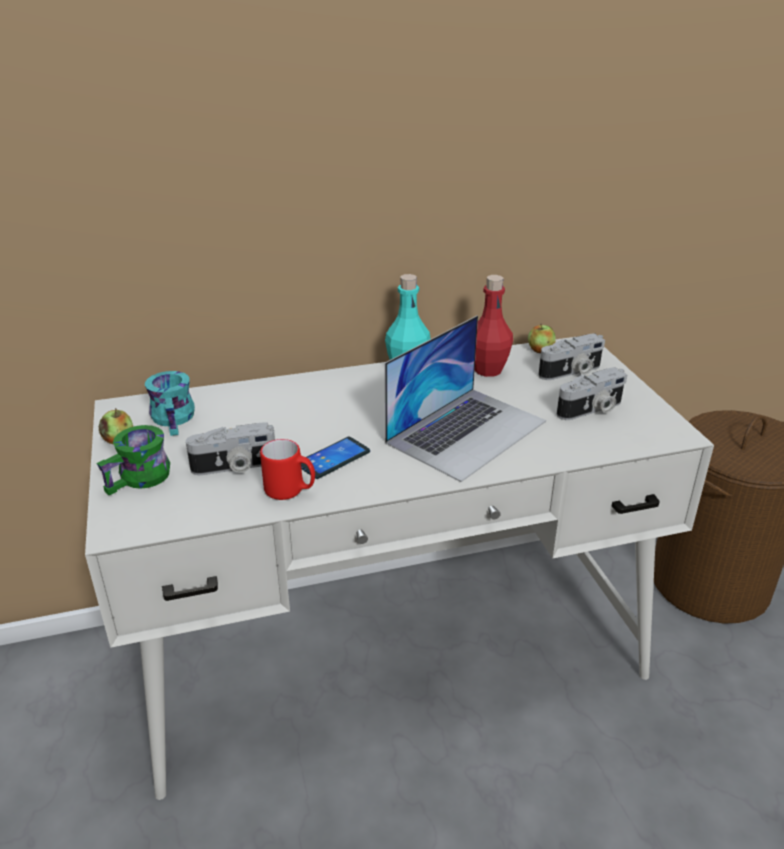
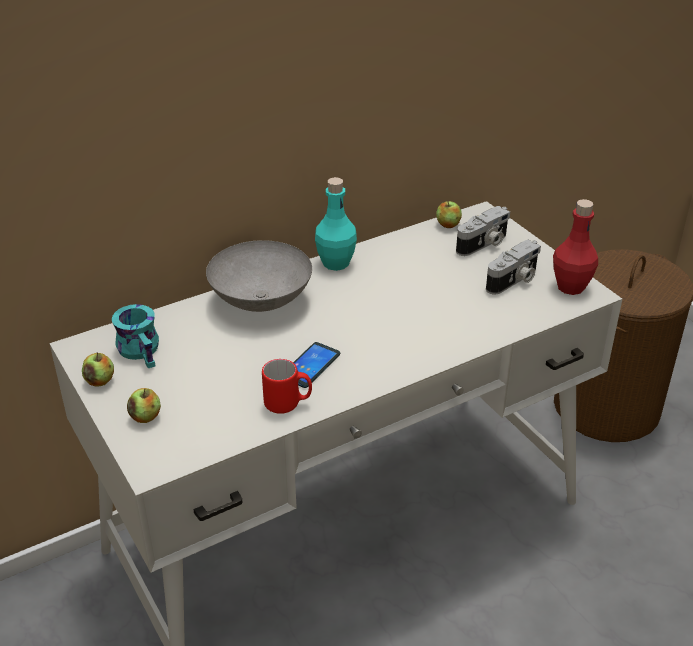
camera: 15 degrees left, 5 degrees up
(141, 480) = (145, 417): green mug -> apple
(234, 467) = (225, 389): camera -> none
(314, 391) = (260, 300): none -> grey bowl
(467, 431) = (415, 319): laptop -> none
(488, 370) = (409, 253): red bottle -> red bottle (570, 287)

